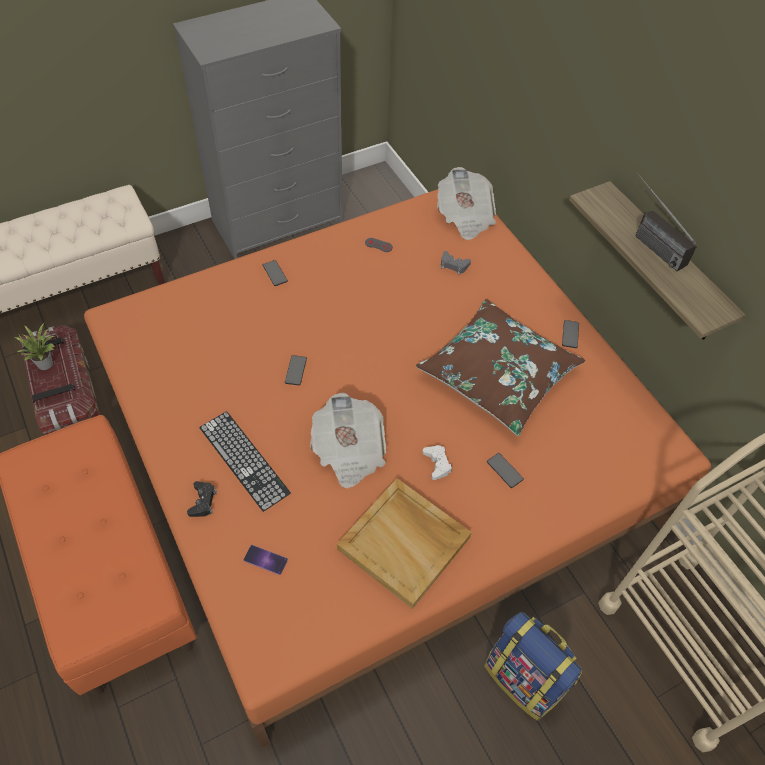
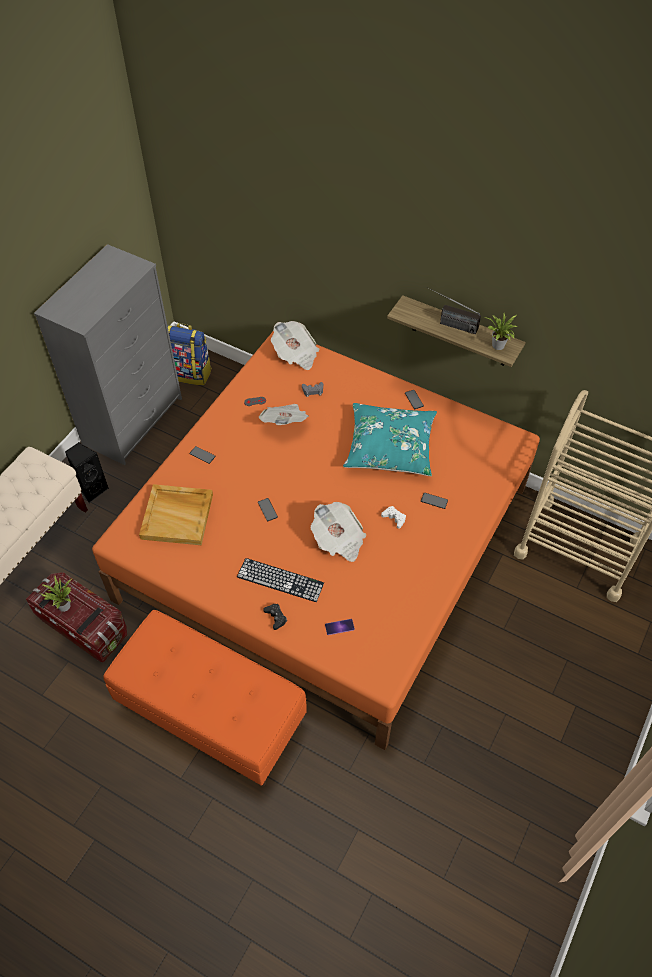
camera: 30 degrees left, 0 degrees up
(187, 268) = (92, 489): none -> black speaker
(393, 284) = (285, 422): none -> newspaper
(405, 543) = (409, 572): beige tray -> beige tray (178, 516)
(498, 374) = (390, 446): brown pillow -> turquoise pillow
(525, 678) = (502, 621): backpack -> backpack (190, 373)
(698, 302) = (498, 347): none -> potted plant

